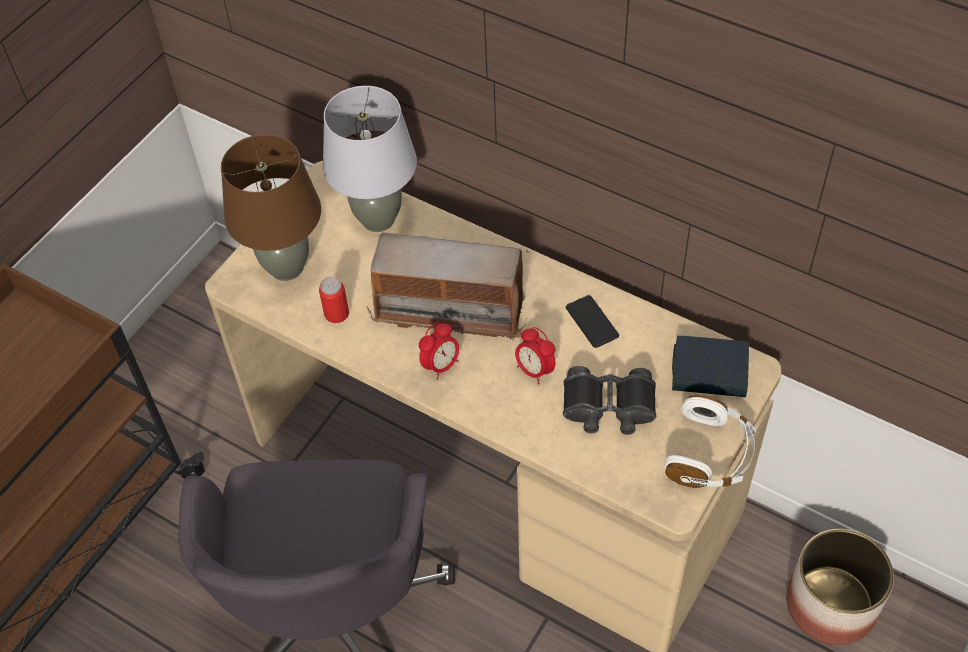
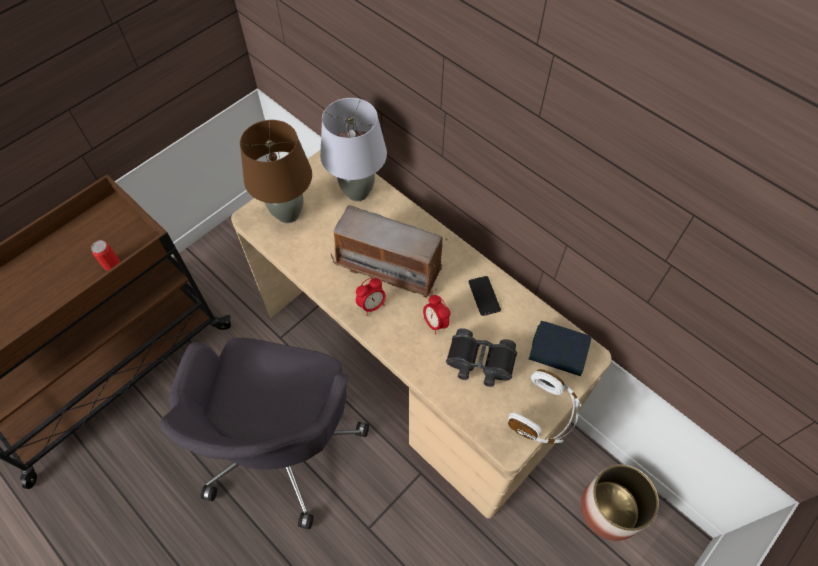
camera: 10 degrees right, 5 degrees up
(336, 314) = (312, 253): can -> can (111, 264)

